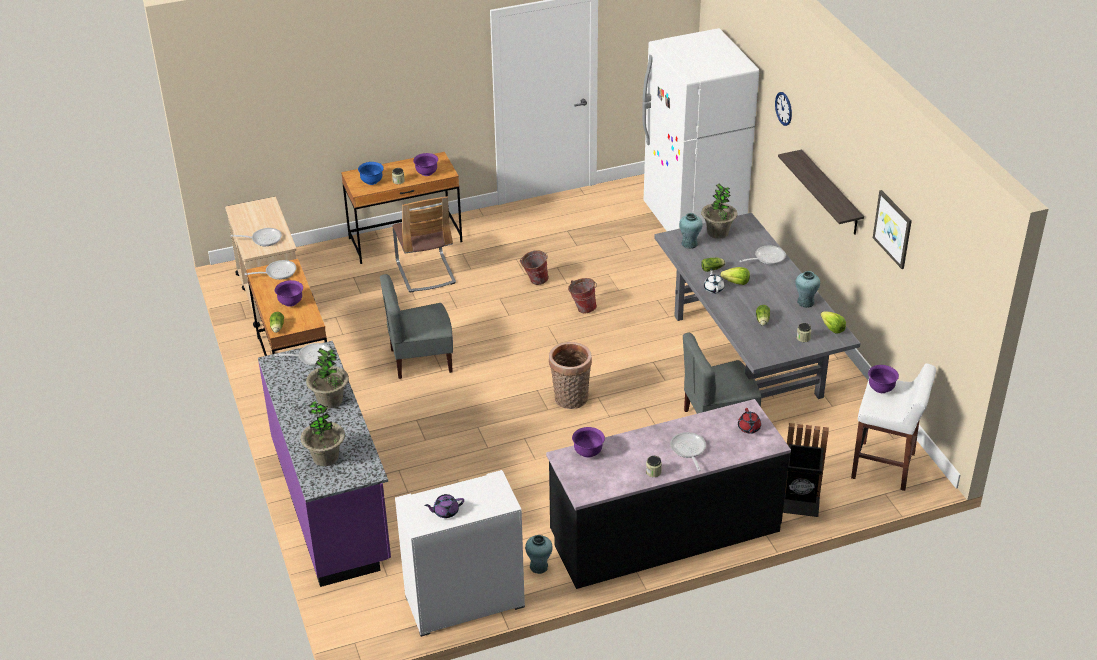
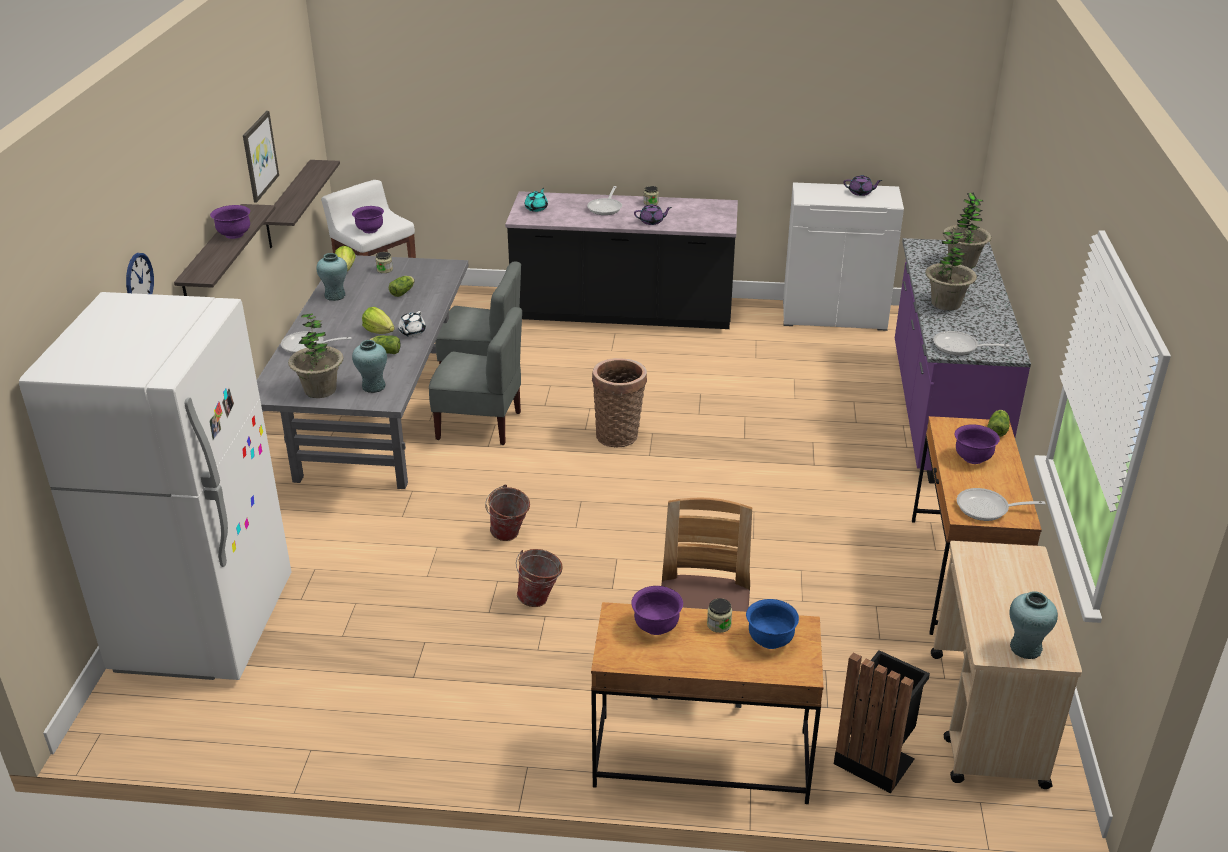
camera: 155 degrees left, 5 degrees down
(263, 239) = (1006, 573): frying pan -> none
(420, 360) = (775, 532): grey chair -> grey chair (480, 425)
(539, 566) = (753, 320): turquoise vase -> turquoise vase (1025, 648)
(588, 452) = (697, 225): purple bowl -> purple bowl (234, 234)
(631, 443) = (652, 221): none -> purple teapot
(749, 428) = (536, 208): red teapot -> turquoise teapot
(799, 504) = (485, 301): black trash can -> black trash can (875, 758)
(910, 308) = (288, 204): none -> shelf

